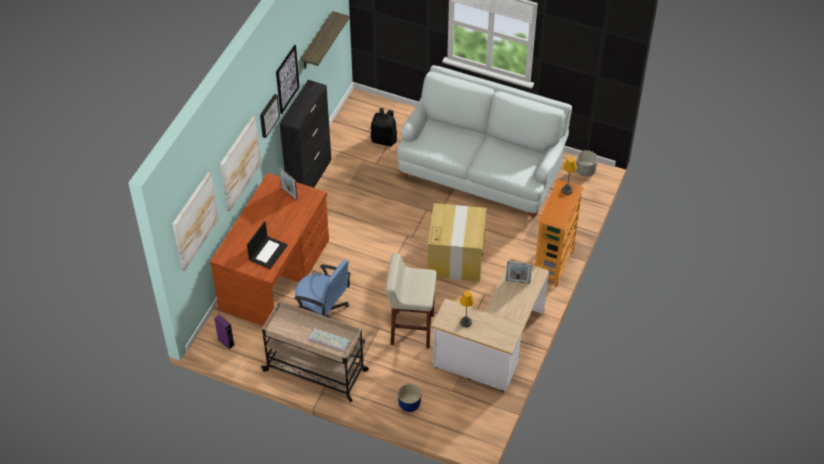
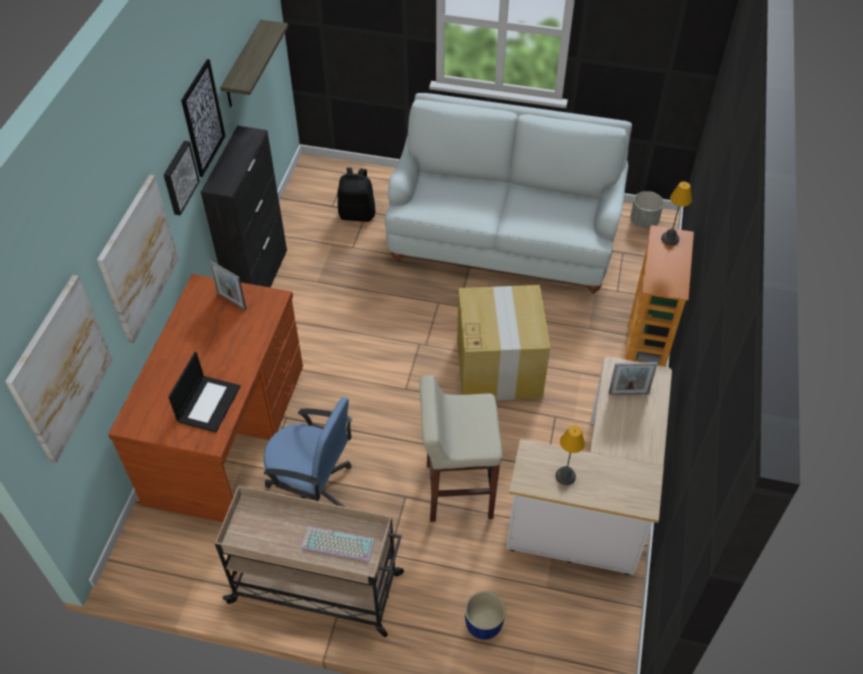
camera: 10 degrees left, 0 degrees up
(226, 342) = (159, 560): purple speaker -> none

